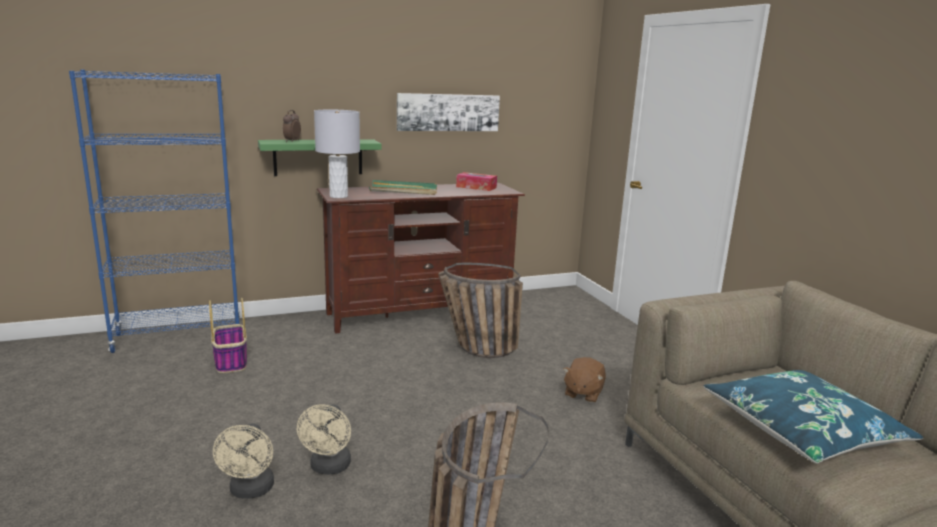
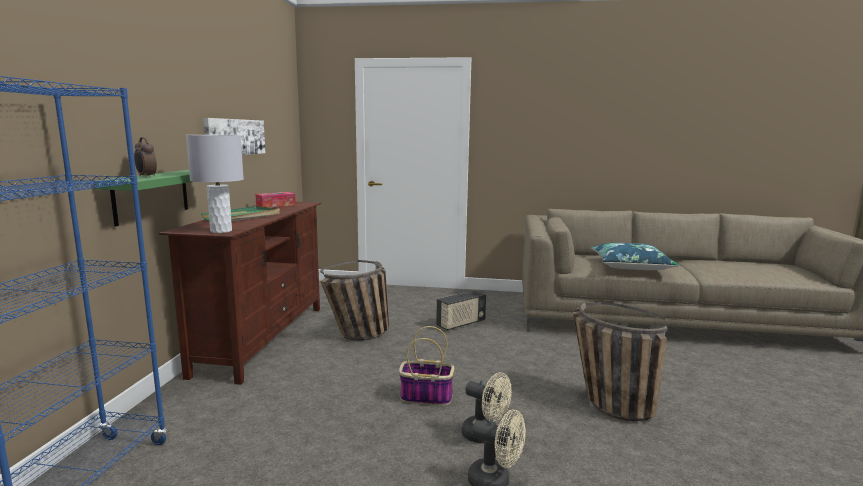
camera: 60 degrees left, 5 degrees down
(231, 361) = (215, 458): basket -> basket (425, 397)
(583, 393) = (461, 324): brown plush toy -> radio

